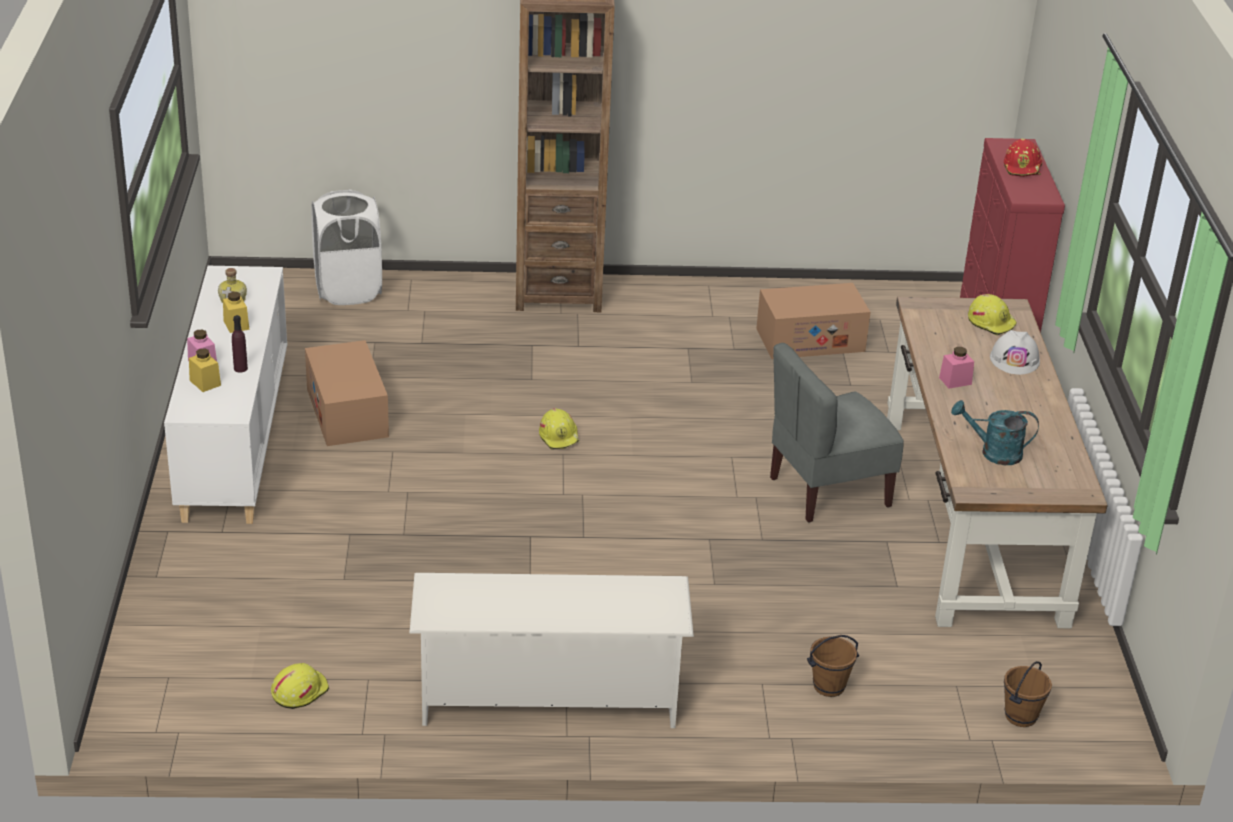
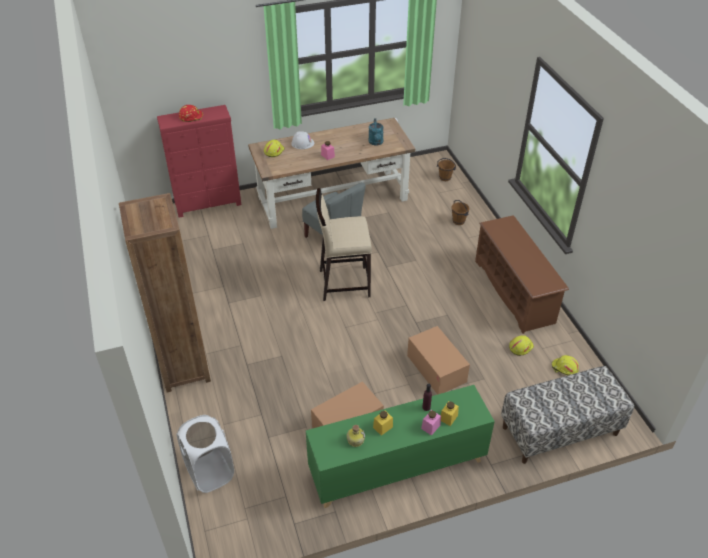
camera: 105 degrees left, 10 degrees up
(169, 630) = (559, 431): none -> bench
(235, 440) = (397, 467): white cabinet -> green cabinet
(548, 697) = (514, 291): white shoe rack -> brown shoe rack
(559, 437) = (331, 332): yellow hard hat -> yellow hard hat (520, 347)
(683, 476) = (343, 283): none -> beige stool
(810, 340) = (205, 261): cardboard box -> cardboard box (436, 368)

